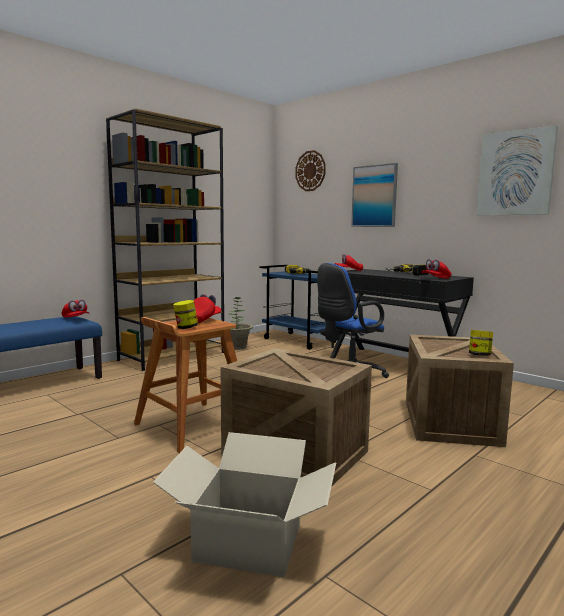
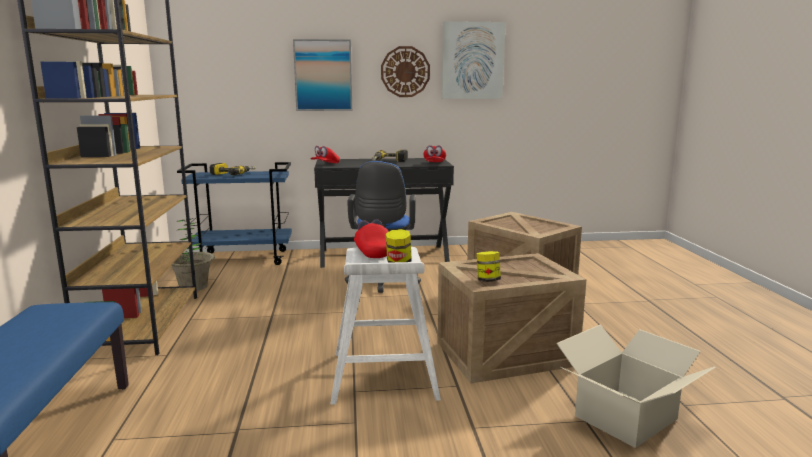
camera: 50 degrees left, 5 degrees up
(75, 319) = (74, 306): red cap -> none
(192, 425) = (383, 376): brown stool -> white stool
(310, 171) = (220, 37): wall clock -> wall clock (405, 72)
(479, 355) = (549, 226): jar -> jar (487, 280)

